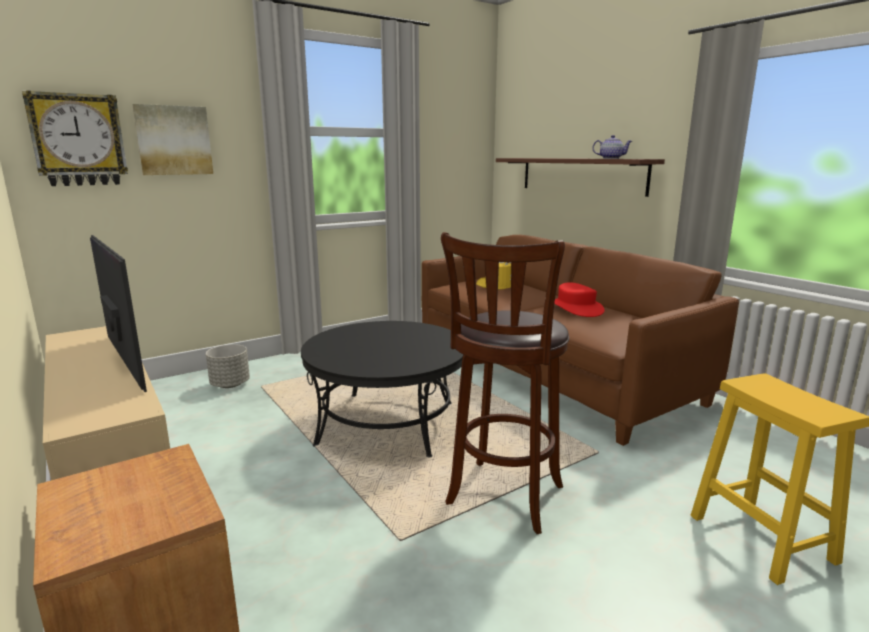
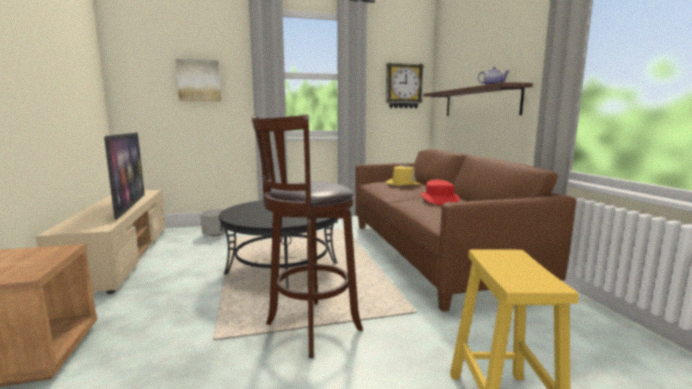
camera: 20 degrees right, 5 degrees down
(78, 140) = (145, 80): wall clock -> wall clock (403, 86)

